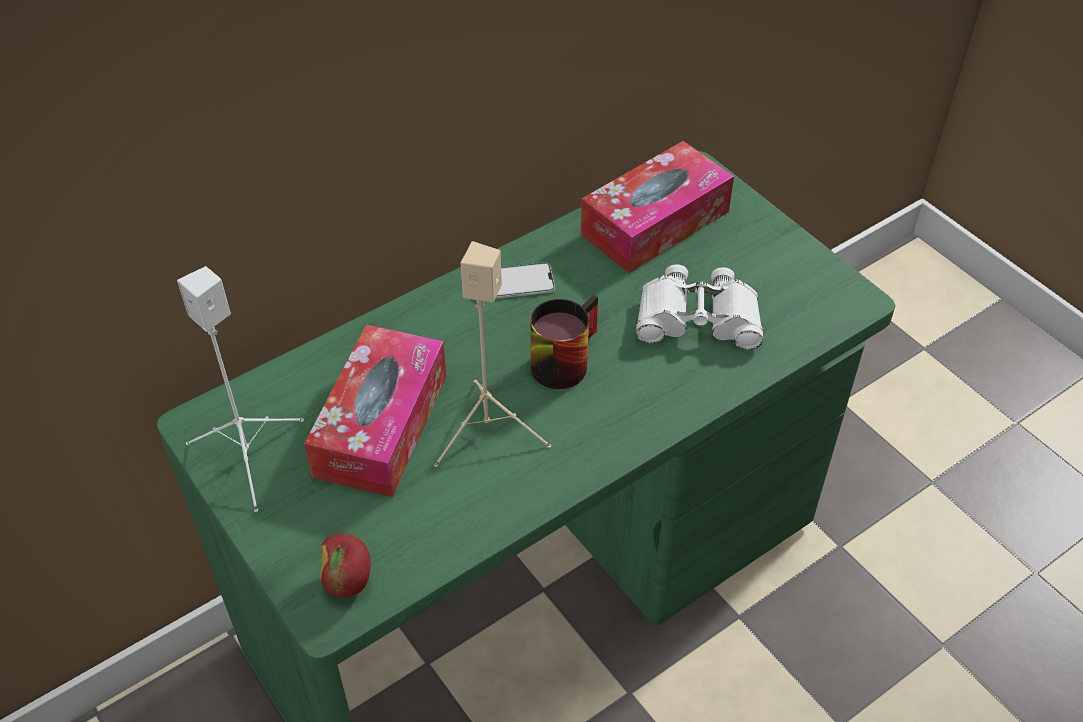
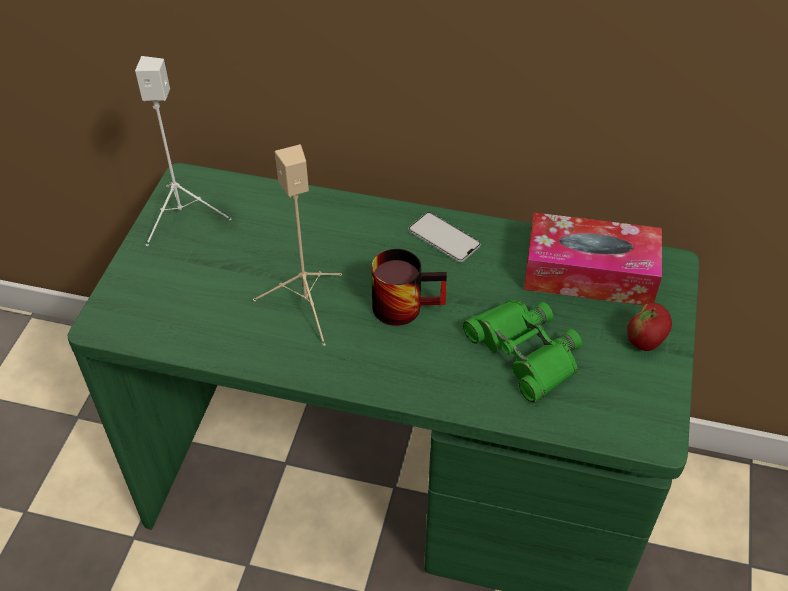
camera: 50 degrees right, 0 degrees up
(348, 582) = (131, 318): apple -> apple (644, 342)
(381, 425) = (261, 255): tissue box -> none
(698, 318) = (524, 353): white binoculars -> green binoculars

